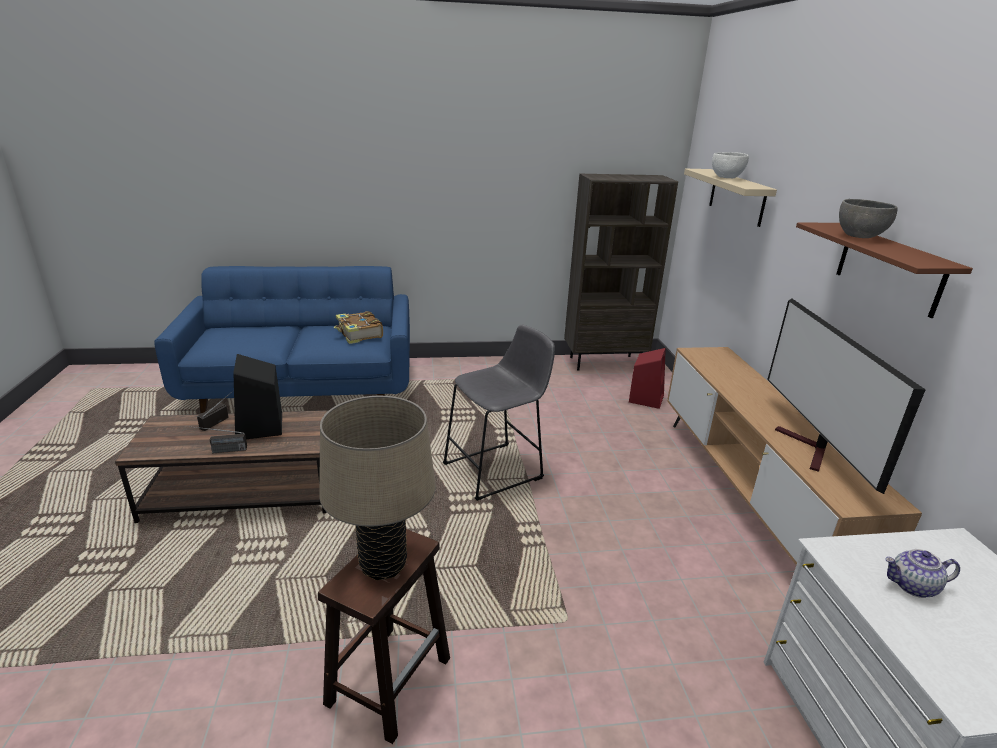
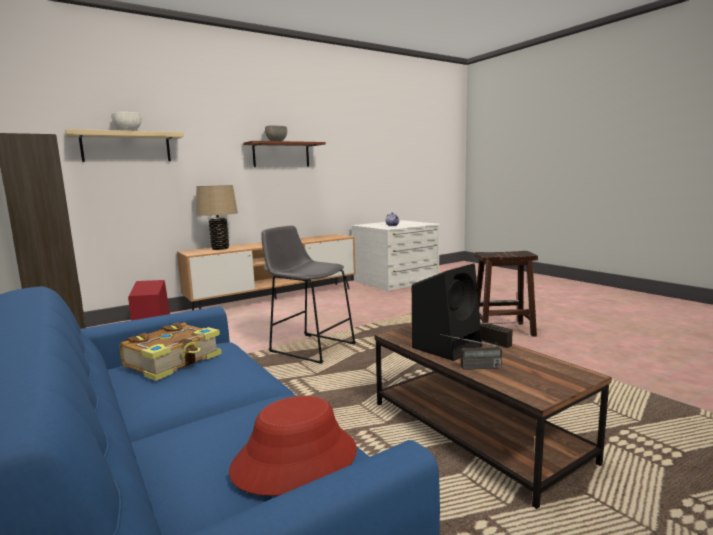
camera: 115 degrees left, 15 degrees down
(221, 342) = (295, 459): none -> red hat
(383, 564) = (504, 253): beige table lamp -> beige table lamp (220, 248)
(810, 450) = (306, 239): television -> none

